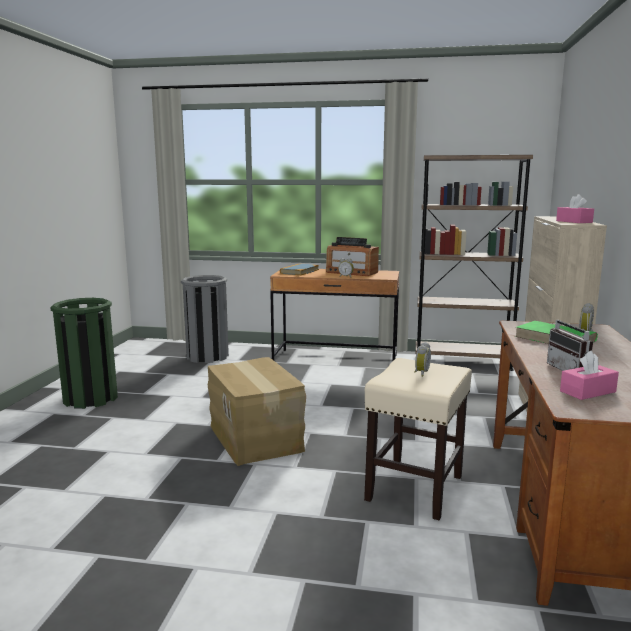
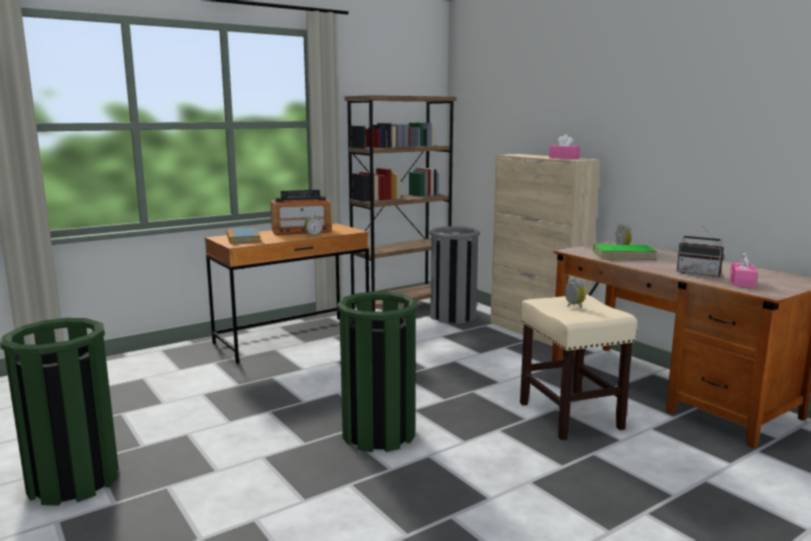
camera: 45 degrees left, 0 degrees up
(207, 356) = (128, 377): grey trash can -> grey trash can (453, 316)
(256, 437) = (379, 434): cardboard box -> green trash can

